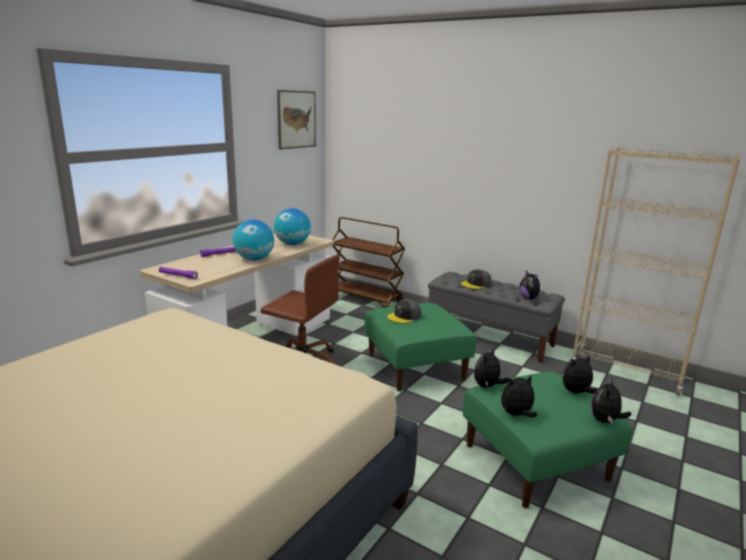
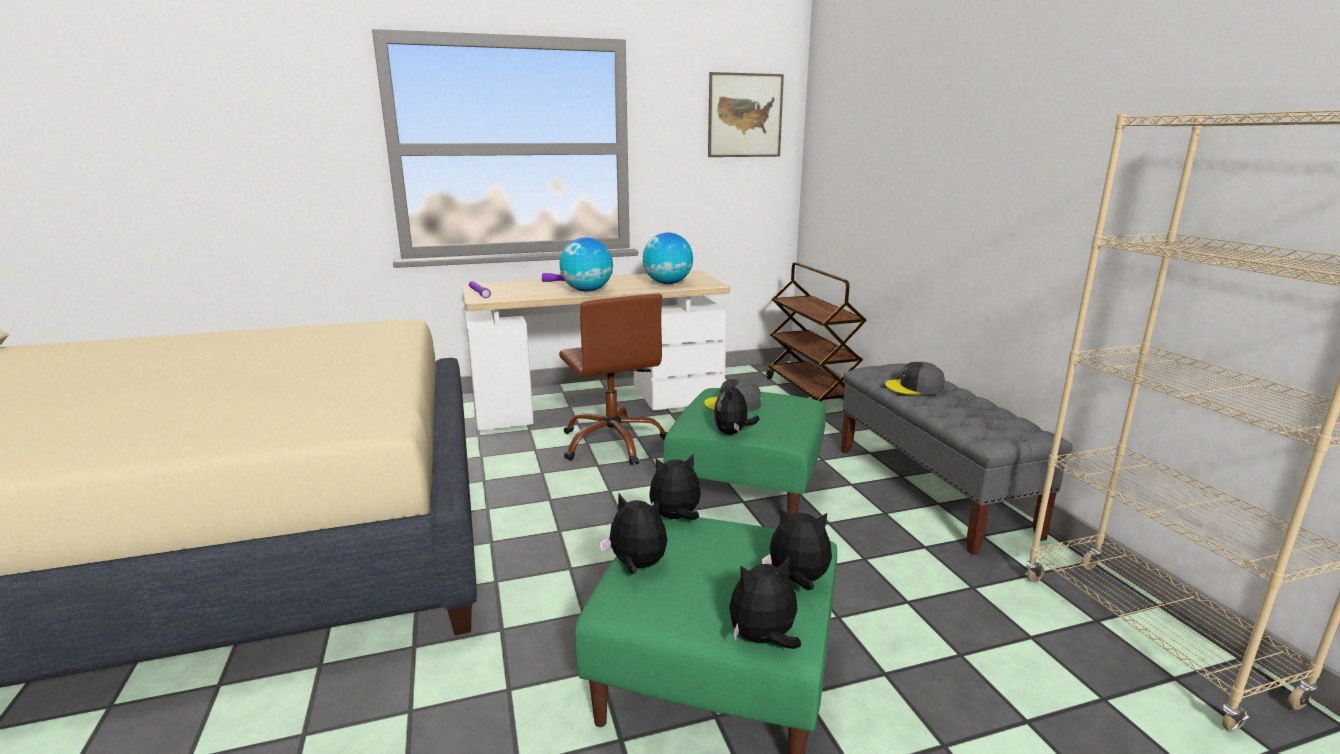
camera: 40 degrees right, 0 degrees up
(529, 298) = (977, 426): plush toy -> plush toy (732, 433)

